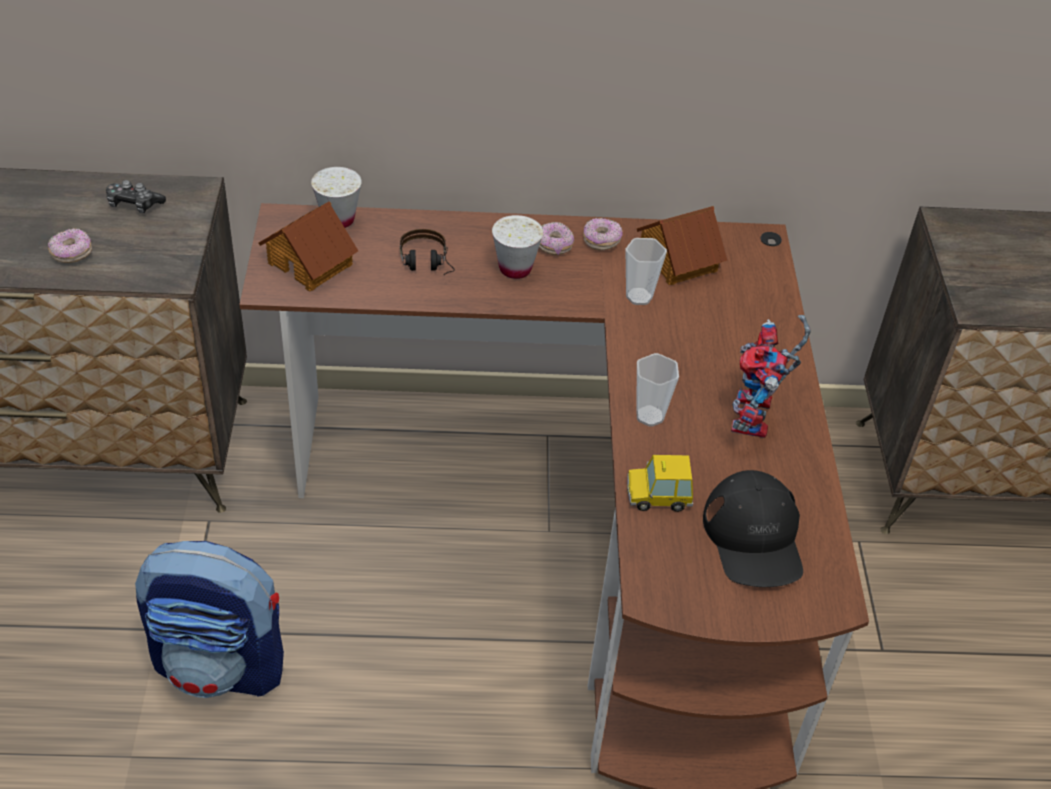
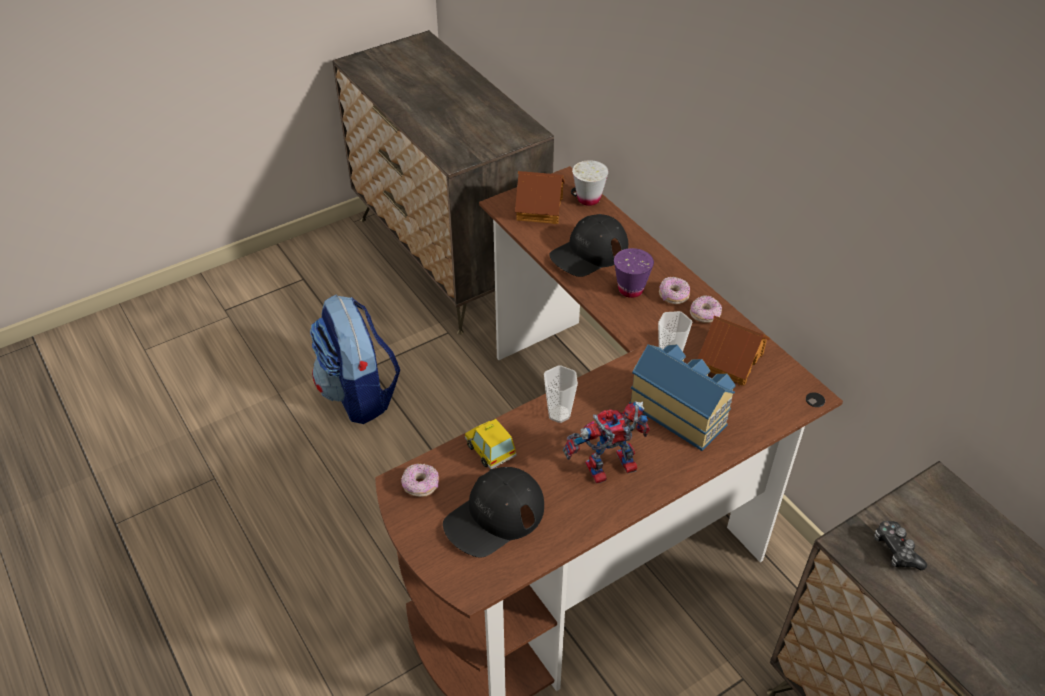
camera: 60 degrees right, 0 degrees up
(72, 254) = (435, 123): donut -> donut (420, 485)
(134, 204) = (495, 120): game controller -> game controller (896, 550)
(426, 267) = (589, 253): headphones -> black cap
(515, 269) = (630, 289): white cup -> purple cup
(716, 329) = (680, 411): none -> toy house

